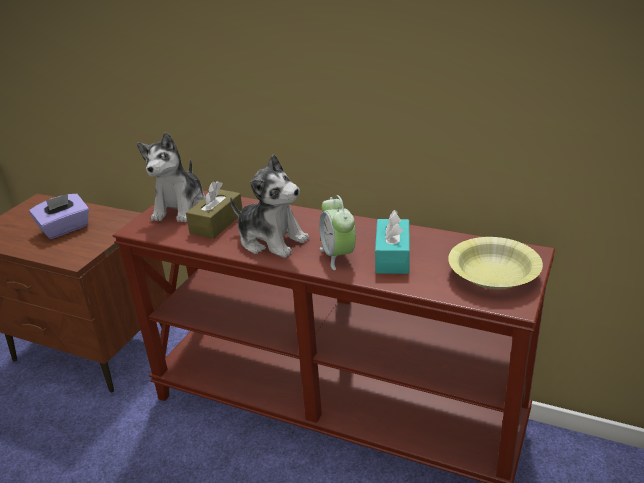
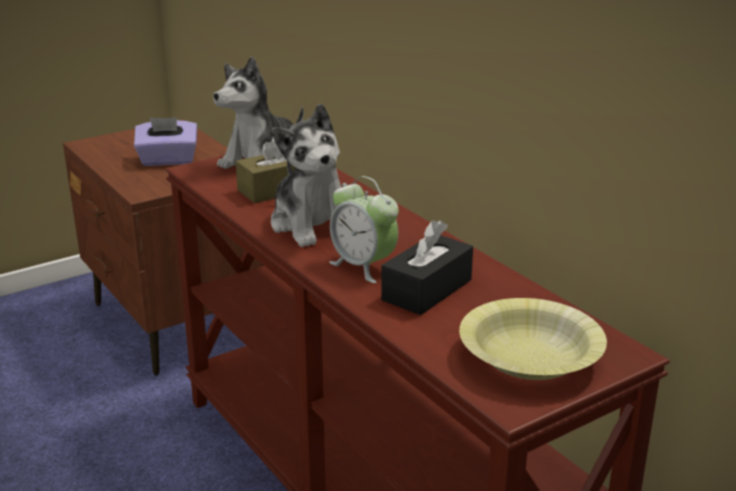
camera: 30 degrees right, 5 degrees down
(338, 256) = (363, 266): alarm clock -> alarm clock turned 60 degrees counterclockwise
(392, 257) = (427, 290): turquoise tissue box -> black tissue box

